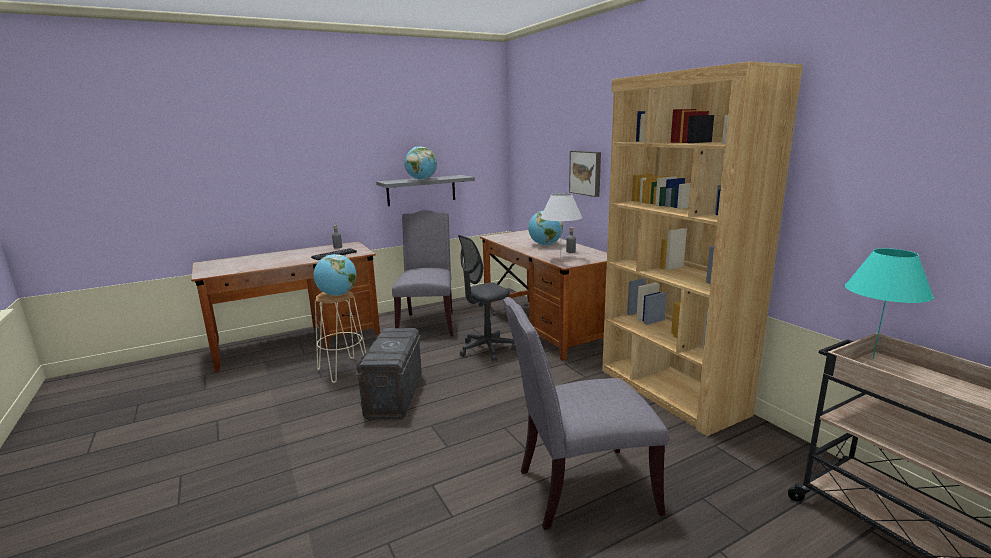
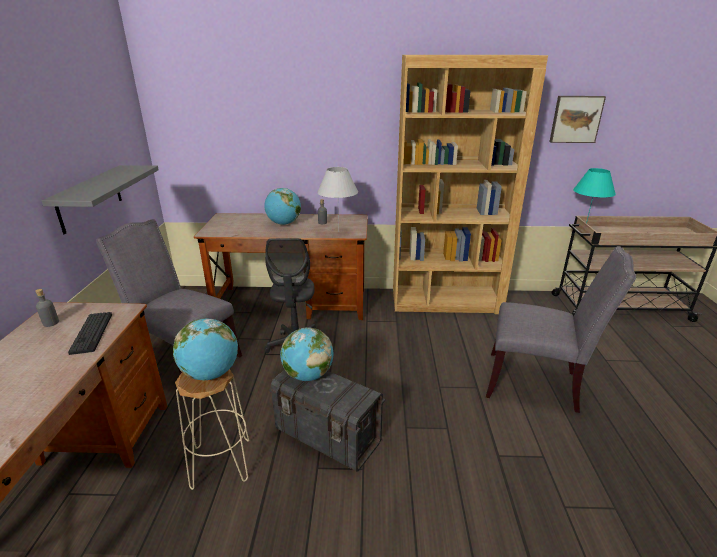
camera: 60 degrees left, 10 degrees up
(421, 179) = (108, 182): globe -> globe (308, 375)
(580, 490) = (536, 383): grey chair -> grey chair turned 90 degrees counterclockwise
(586, 173) = (305, 143): picture -> picture (575, 119)

